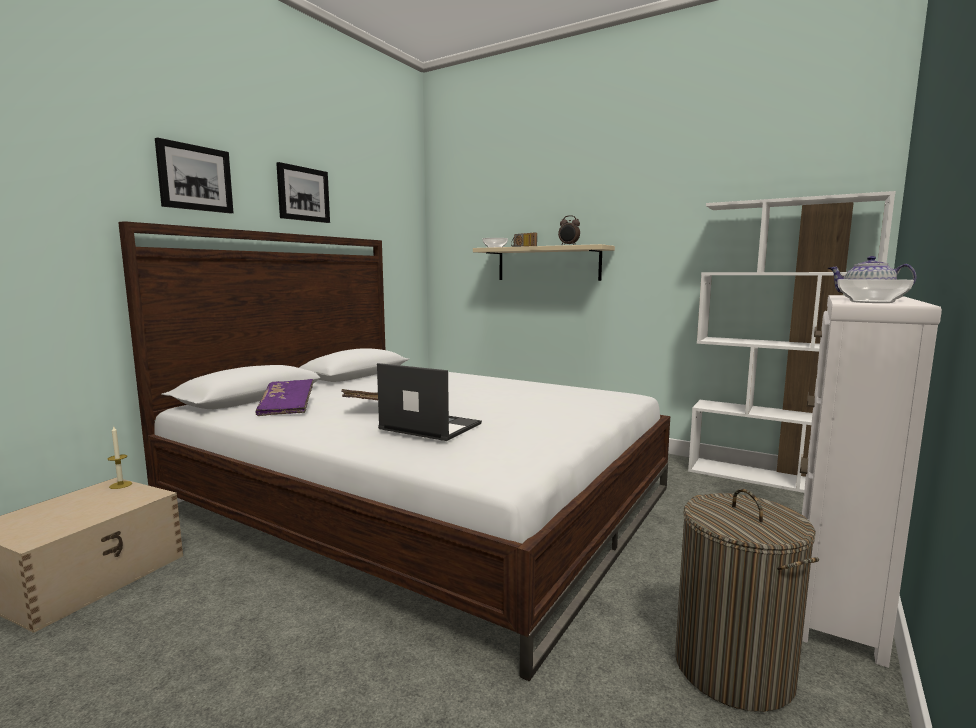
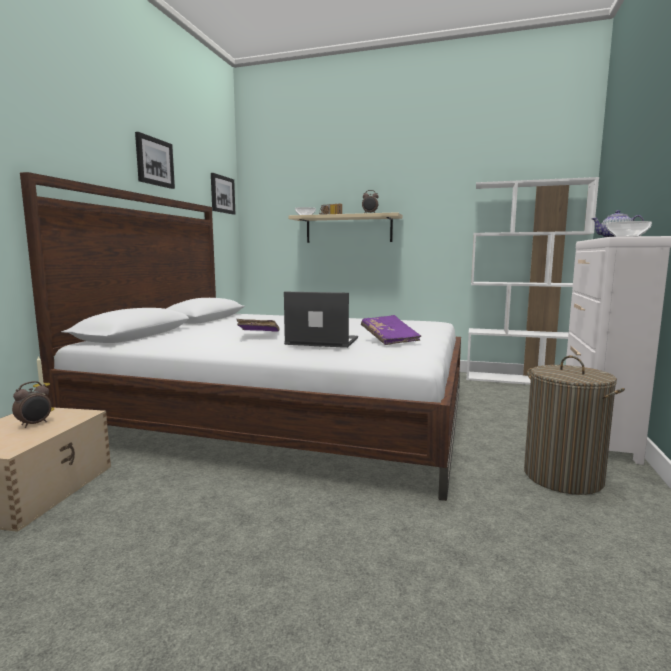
camera: 15 degrees left, 0 degrees up
(92, 505) = (35, 424): none -> alarm clock
(195, 178) = (76, 139): picture -> picture (222, 194)
(287, 408) = (181, 339): purple book -> purple book (389, 339)

